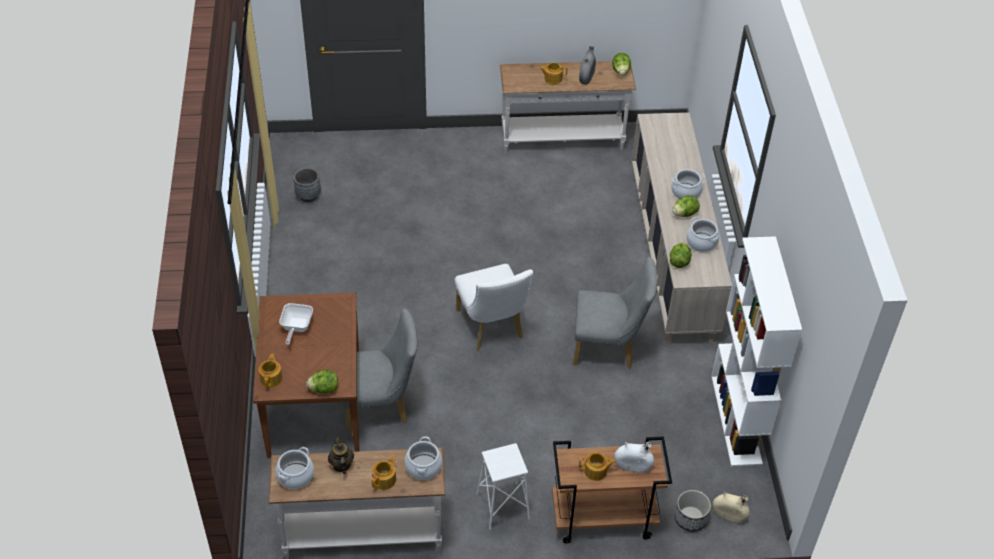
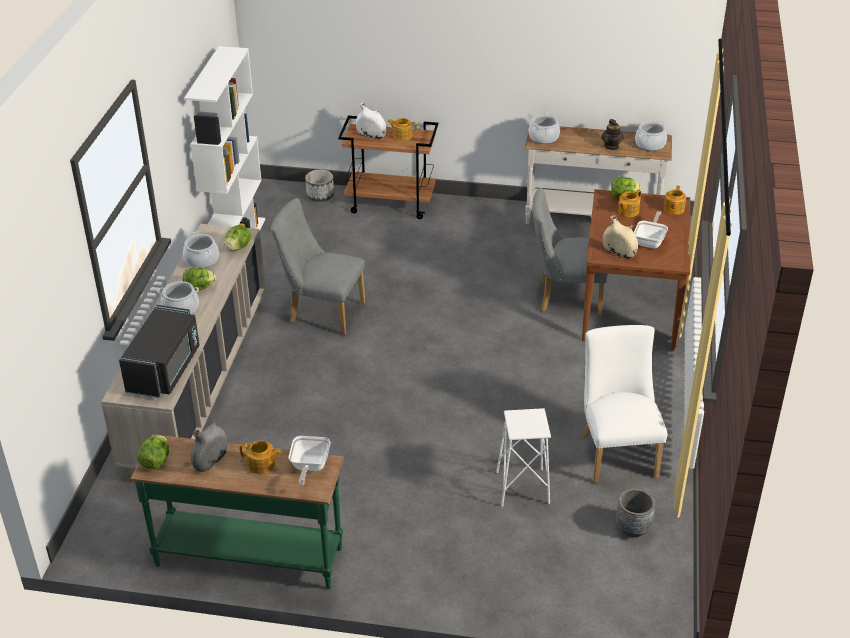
camera: 165 degrees left, 10 degrees down
(385, 479) = (576, 135): teapot -> teapot (627, 211)
(492, 328) = (435, 344): white chair -> white chair (616, 451)
(503, 506) = (470, 220): white stool -> white stool (522, 487)
(521, 81) = (309, 467): none -> frying pan
(562, 141) = (249, 555): white console table -> green console table
(661, 140) = (165, 370): none -> black microwave
(729, 515) = (288, 194): beige vase -> beige vase (619, 252)

